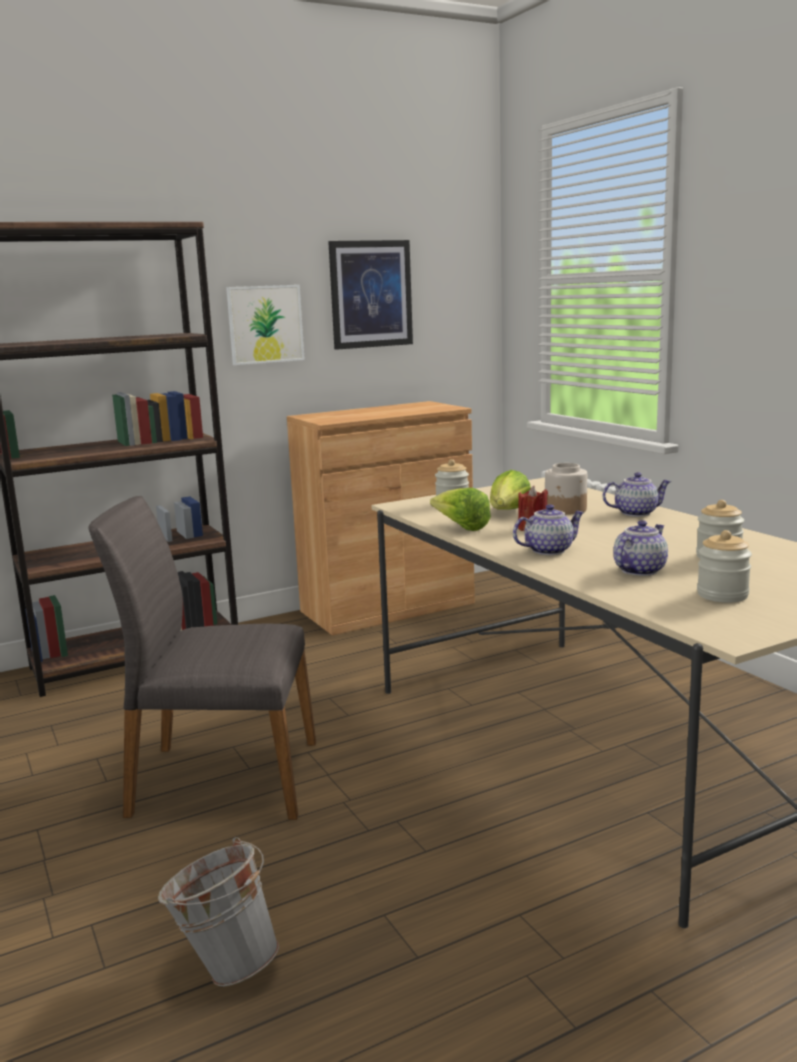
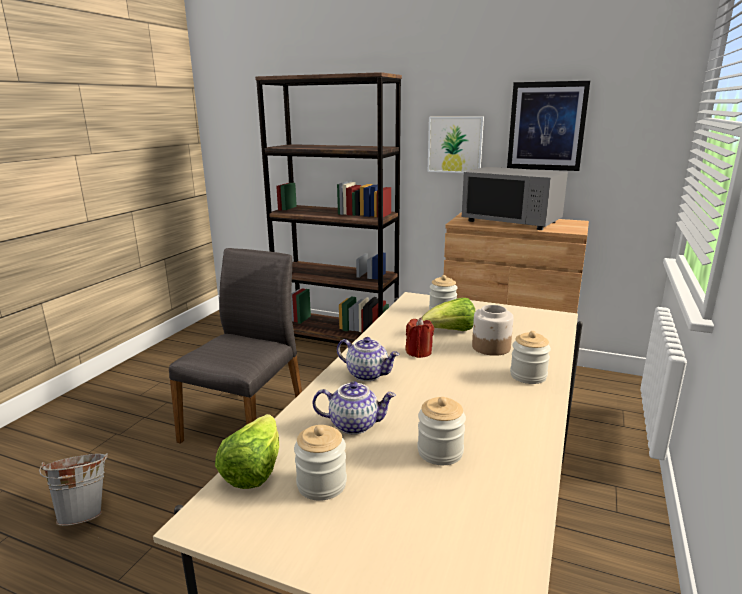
camera: 50 degrees right, 5 degrees up
(222, 779) = (246, 423): grey chair -> grey chair turned 60 degrees clockwise
(372, 412) = (512, 221): none -> grey microwave
(461, 527) = (388, 330): lettuce -> lettuce (254, 470)
(636, 513) = (528, 376): teapot -> jar

